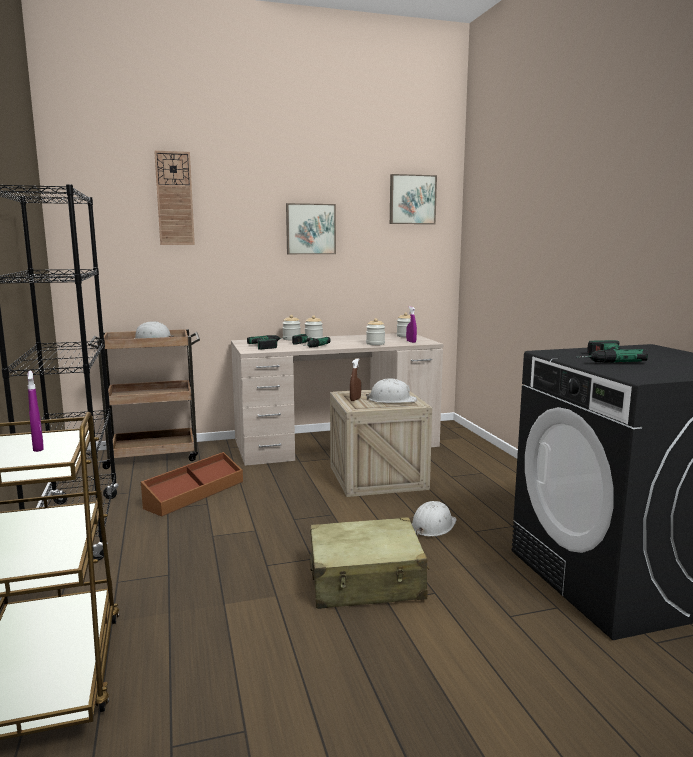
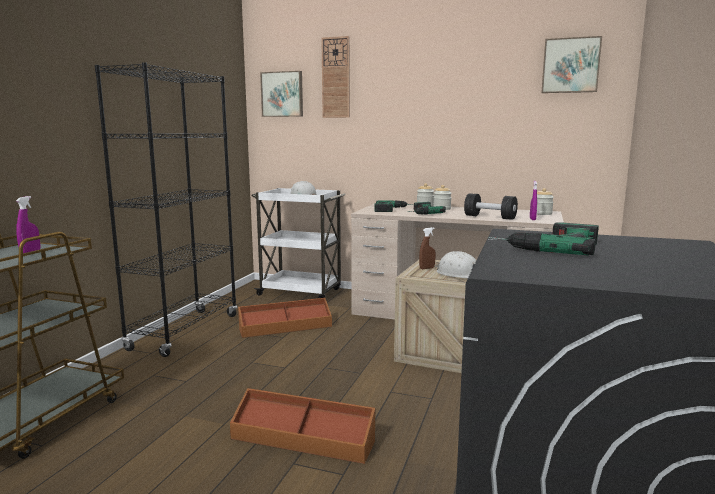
camera: 35 degrees right, 0 degrees up
(154, 455) = (301, 292): brown cart -> white cart
(310, 229) = (454, 101): picture -> picture (282, 94)
(366, 581) = (303, 439): beige suitcase -> brown storage box
(375, 344) = (490, 217): jar -> black dumbbell
(433, 526) = (433, 412): white hard hat -> none

